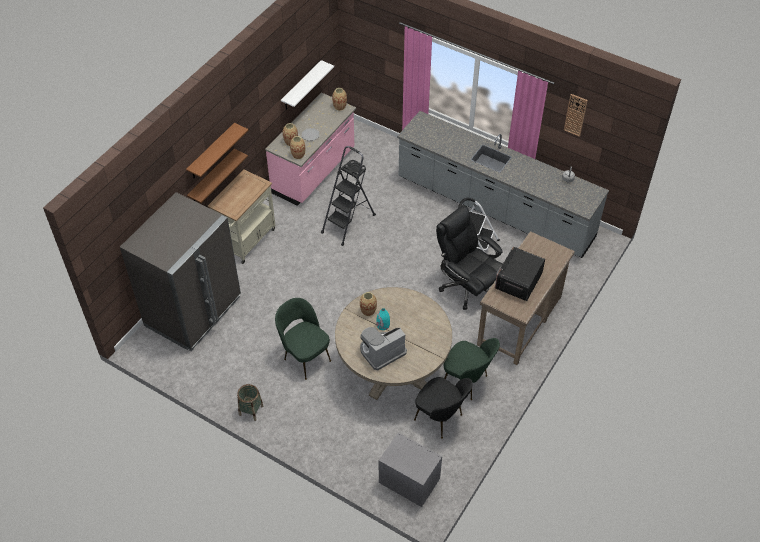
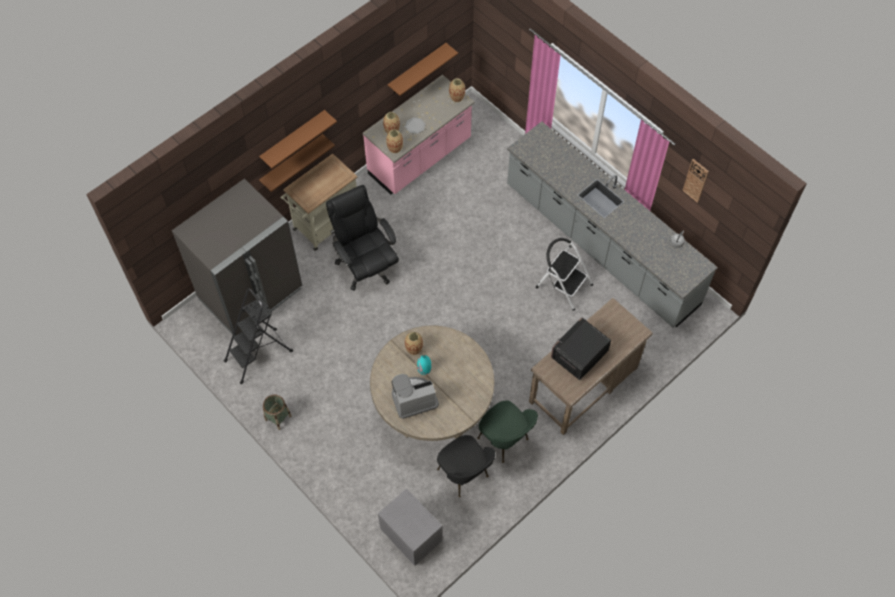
camera: 15 degrees right, 10 degrees up
(301, 86) = (417, 69): white shelf -> brown shelf
(305, 357) = (348, 373): green chair -> none
(349, 223) = (438, 227): step ladder -> step ladder (259, 355)
(467, 287) = (540, 332): black office chair -> black office chair (366, 265)

